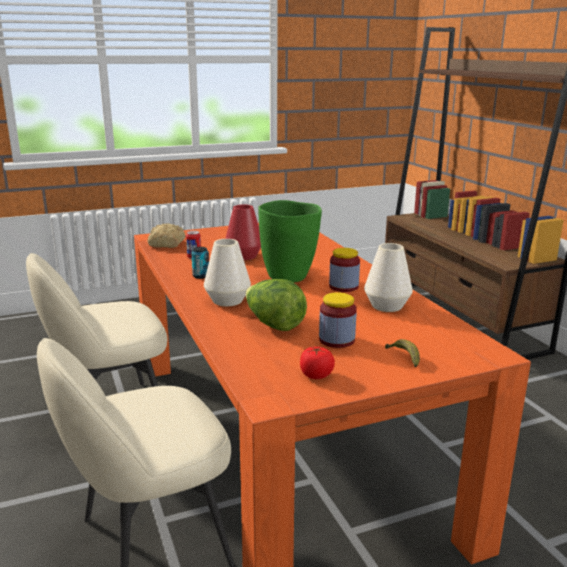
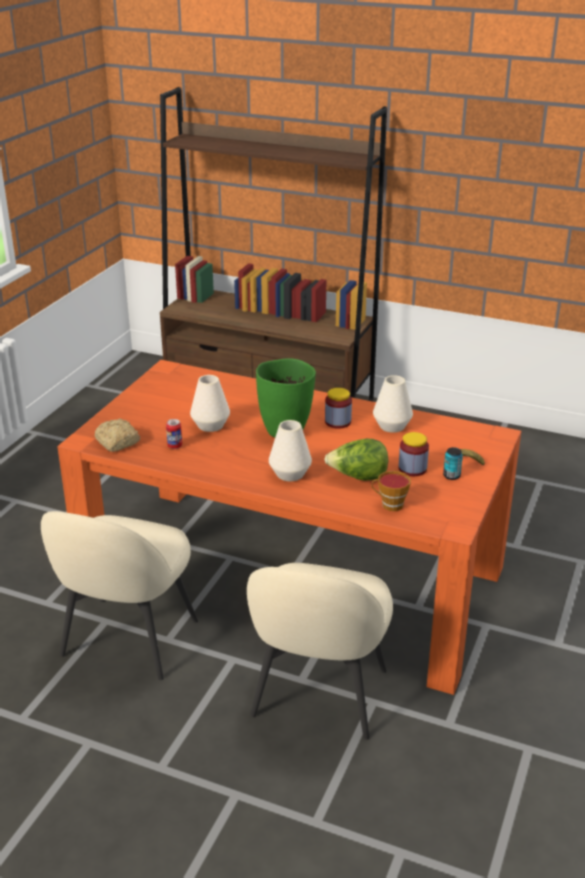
camera: 45 degrees left, 10 degrees up
(201, 276) = (222, 462): can -> can (451, 476)
(244, 256) = (210, 425): red vase -> white vase
(254, 354) = (389, 505): none -> cup
(316, 375) = (446, 499): tomato -> none

